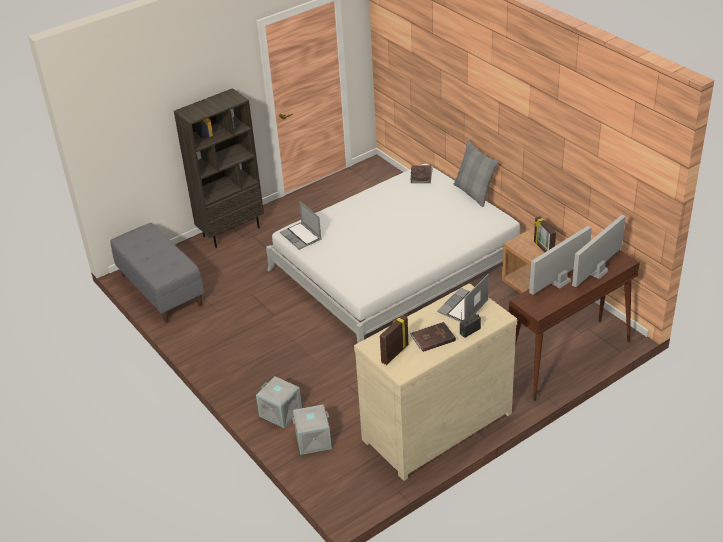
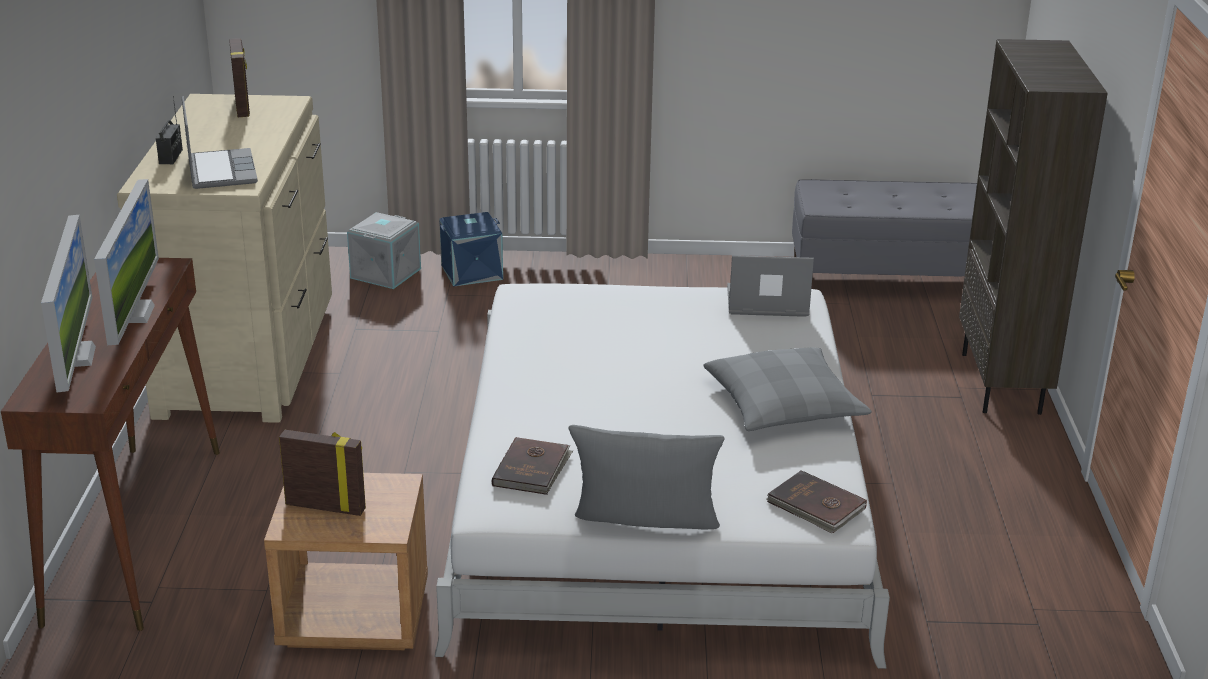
camera: 125 degrees right, 10 degrees down
(281, 412) = (471, 272): grey storage box -> blue storage box
(372, 202) = (784, 405): none -> grey pillow
(432, 338) = (215, 134): brown book -> brown book (532, 469)

